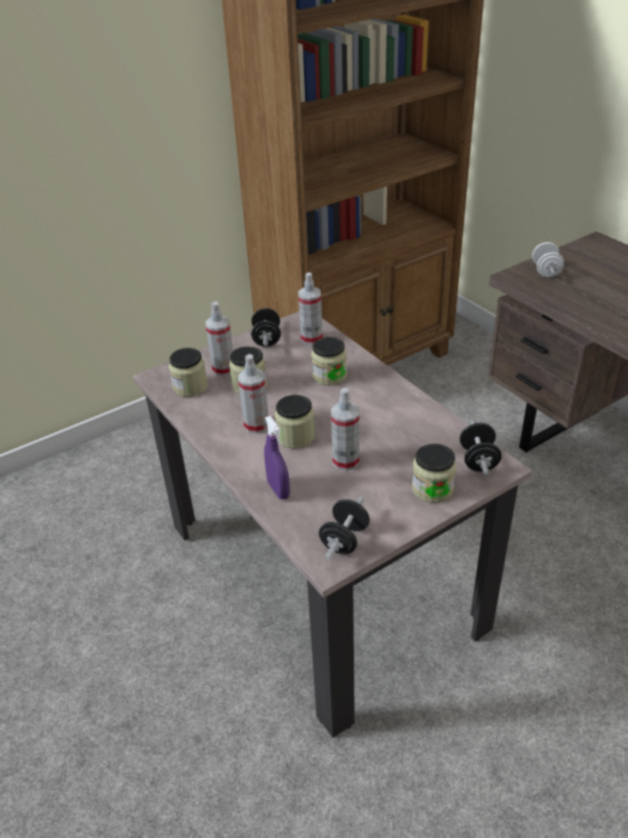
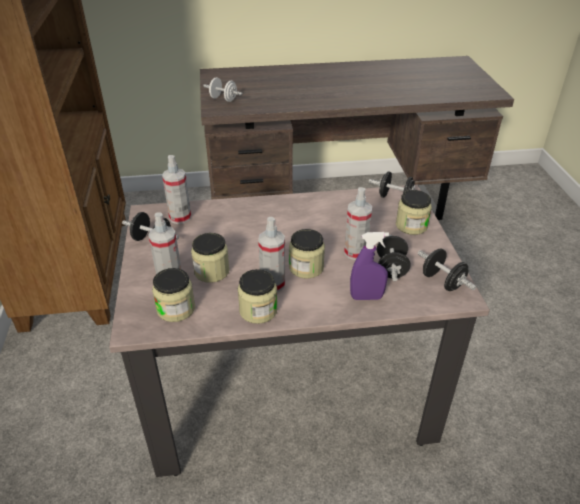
camera: 65 degrees left, 0 degrees up
(329, 376) = (242, 225): jar -> jar (258, 310)
(337, 494) = (391, 269): none -> black dumbbell

